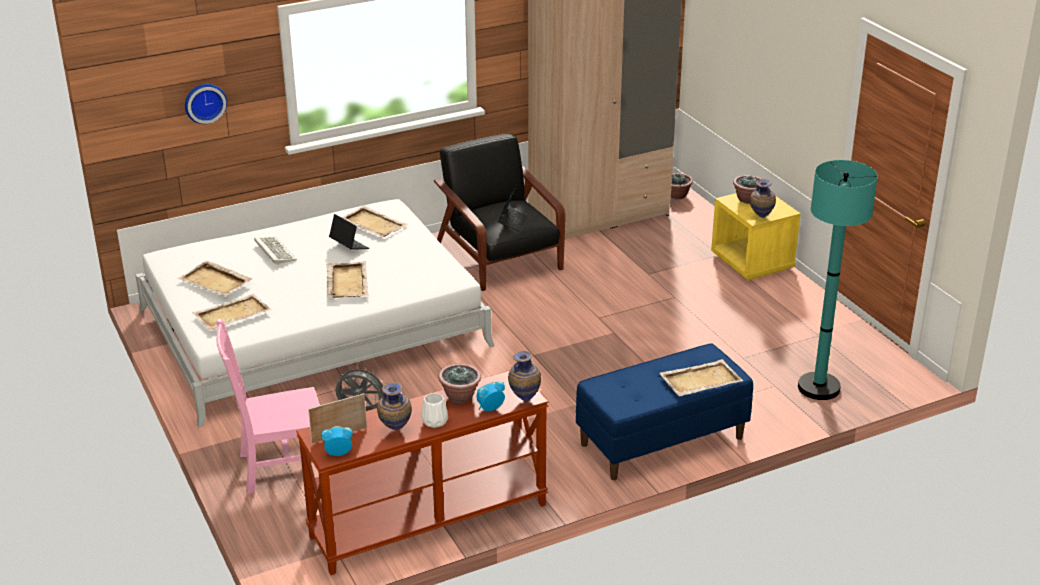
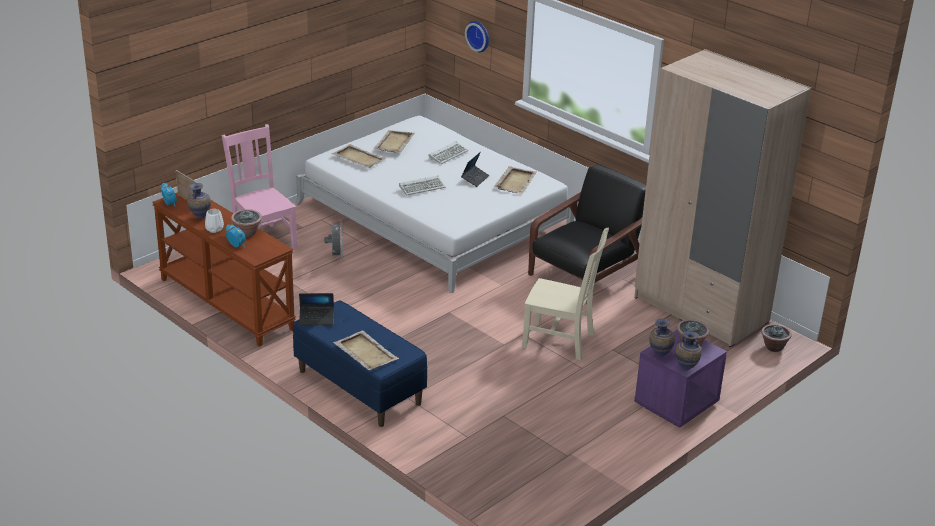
camera: 70 degrees right, 0 degrees up
(347, 281) = (422, 187): beige tray -> keyboard
(513, 222) = (570, 240): laptop -> laptop (316, 319)
(524, 399) = (253, 256): vase -> vase (686, 368)
(621, 298) = (561, 341): none -> beige chair
(752, 262) = (676, 405): yellow nightstand -> purple nightstand
(818, 387) = (477, 462): turquoise floor lamp -> none

